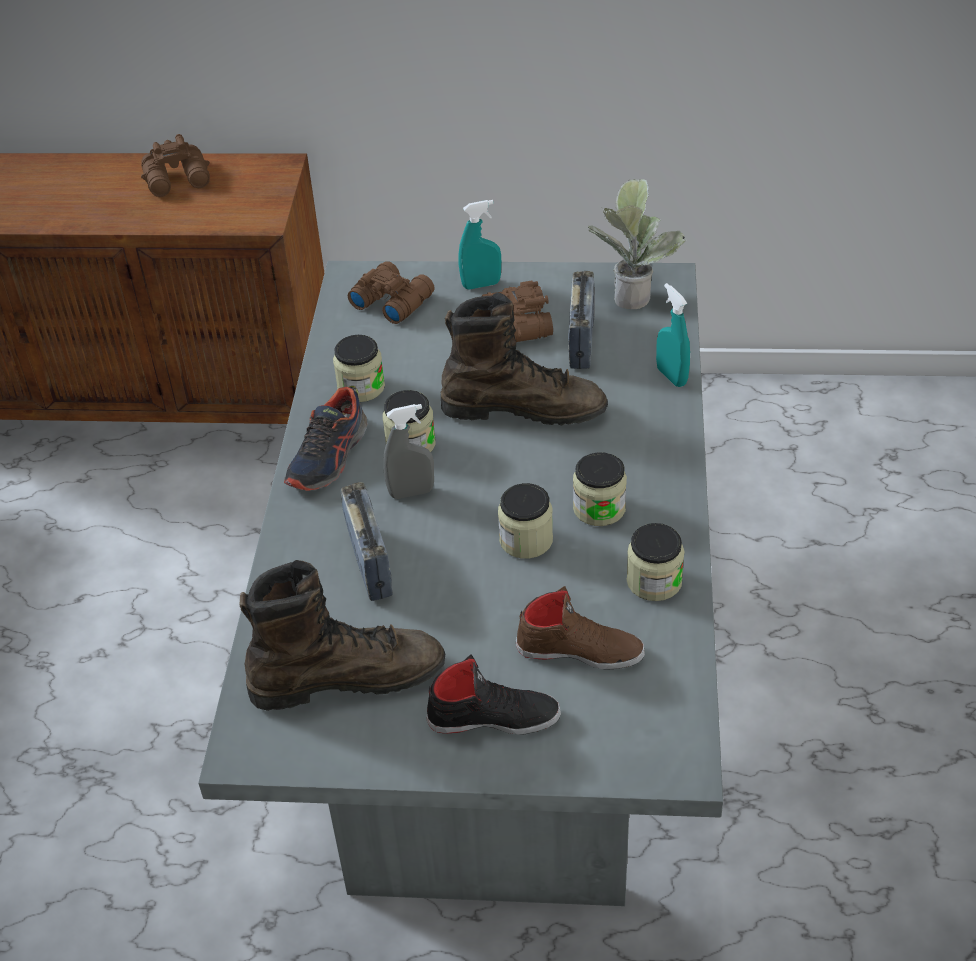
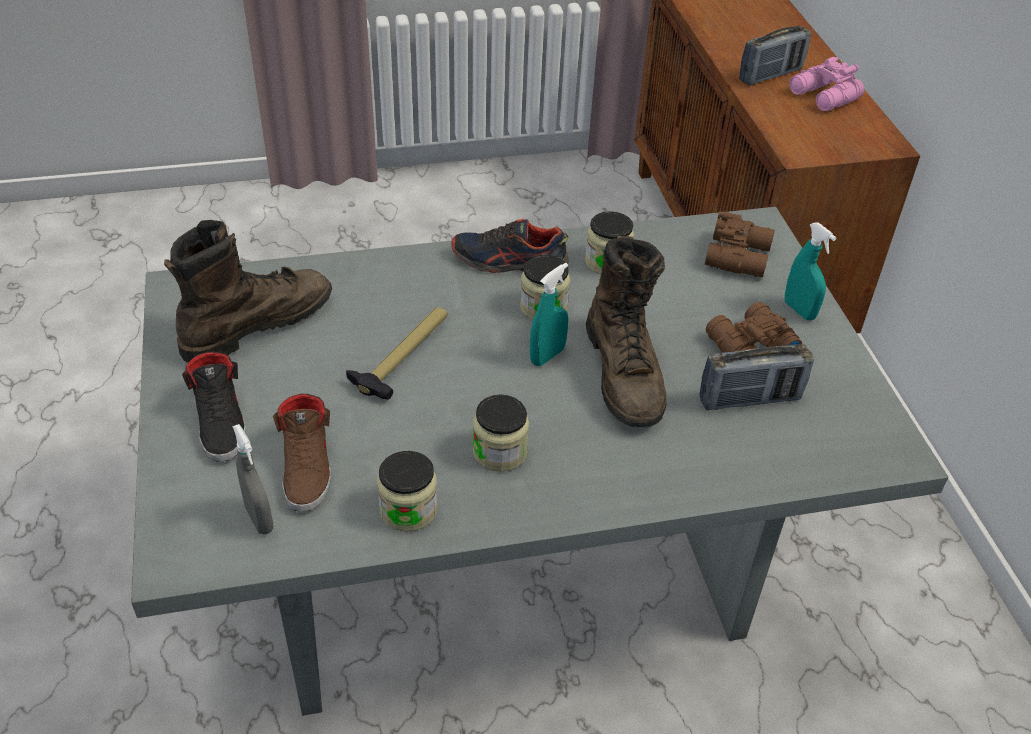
camera: 70 degrees right, 0 degrees up
(179, 180) = (823, 97): brown binoculars -> pink binoculars
(347, 677) = (256, 325): brown boot -> brown boot turned 105 degrees counterclockwise
(370, 563) = (387, 312): radio -> radio (770, 75)
(411, 492) = (481, 319): grey spray bottle -> grey spray bottle (259, 518)
(444, 558) = (403, 356): none -> hammer
(526, 540) = (441, 406): jar -> none
(632, 293) = (856, 428): potted plant -> none
(671, 376) = (728, 482): turquoise spray bottle -> turquoise spray bottle (547, 356)

